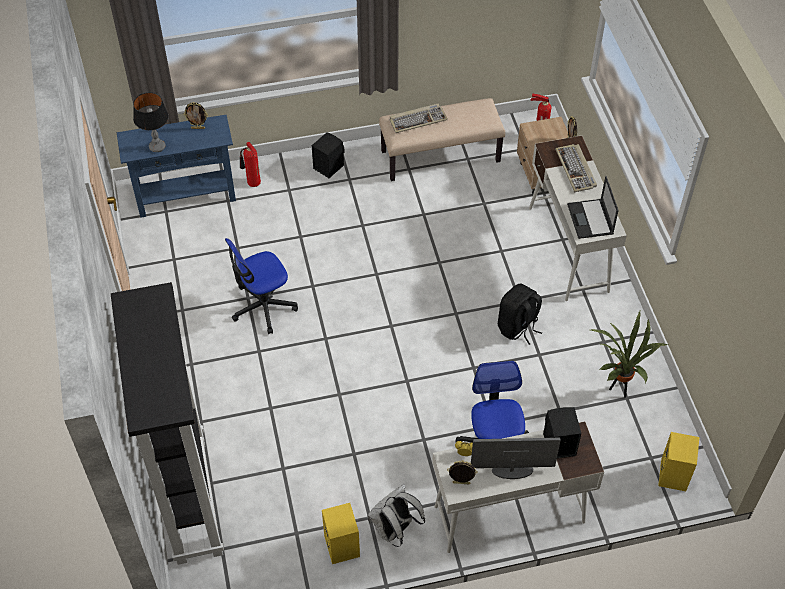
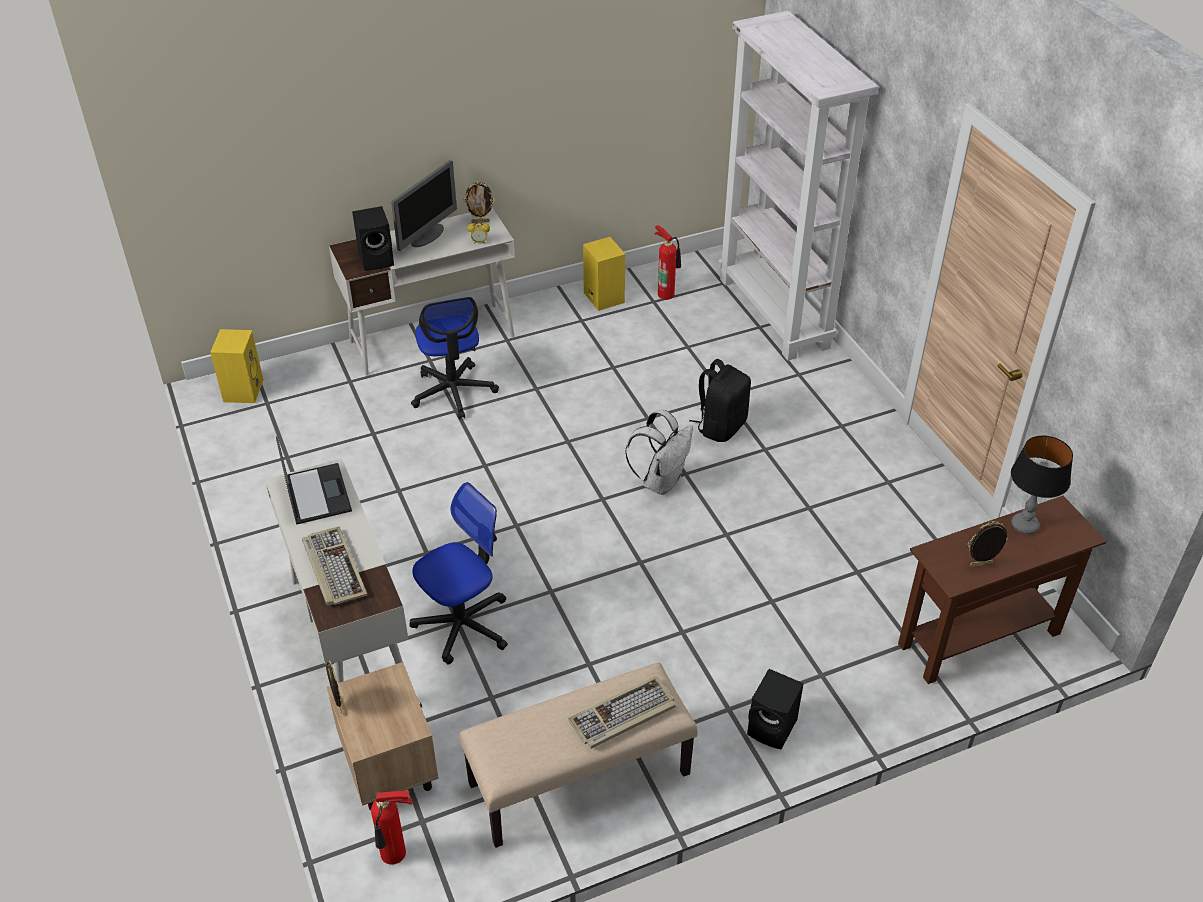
camera: 170 degrees right, 10 degrees down
(186, 197) = (979, 639): blue console table -> brown console table
(189, 498) = (775, 313): black bookcase -> white bookcase
(253, 183) = (885, 678): fire extinguisher -> fire extinguisher (666, 293)
(263, 306) = (782, 499): office chair -> office chair (463, 624)
(394, 530) = (553, 314): white backpack -> white backpack (661, 481)
(512, 470) = (427, 236): monitor -> monitor turned 45 degrees counterclockwise
(518, 327) = (428, 519): black backpack -> black backpack (720, 426)
(618, 389) = (296, 465): potted plant -> none

